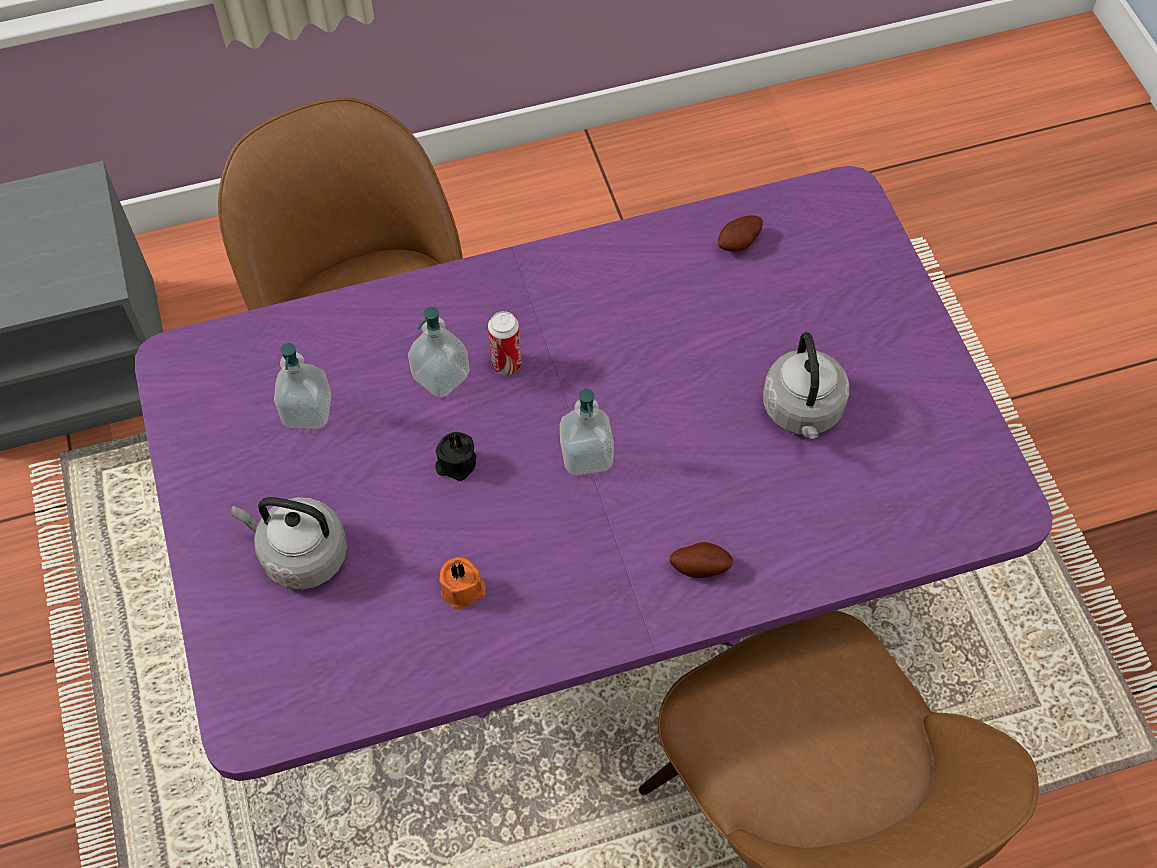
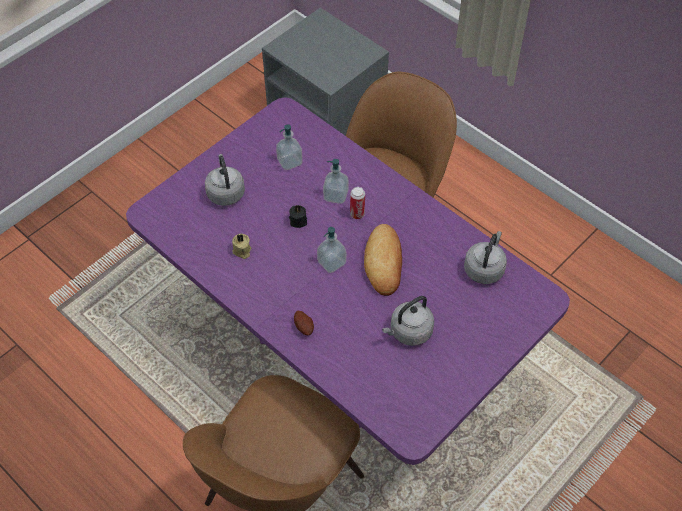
camera: 60 degrees right, 5 degrees down
(464, 591) = (242, 251): orange candle -> beige candle
(638, 376) = (384, 263): none -> bread
(739, 243) = (484, 268): potato -> grey kettle

